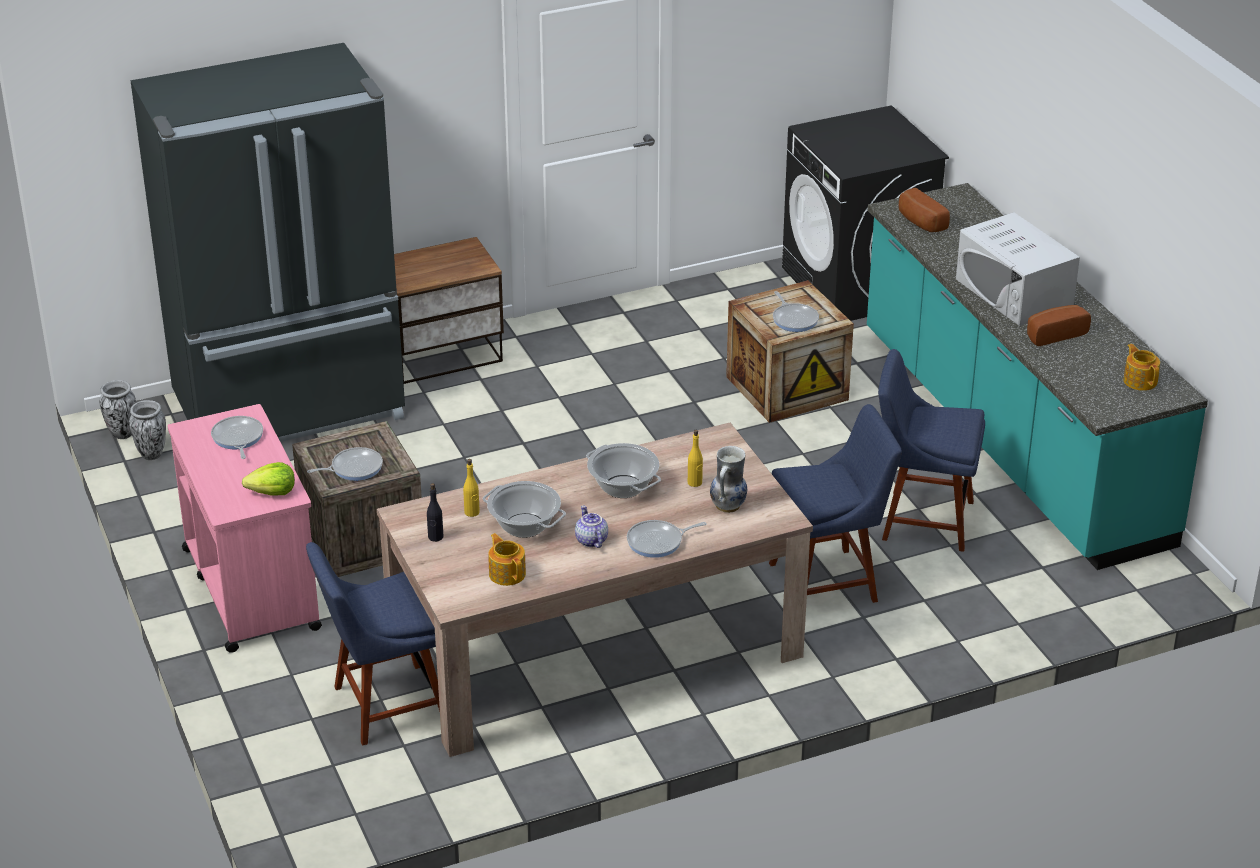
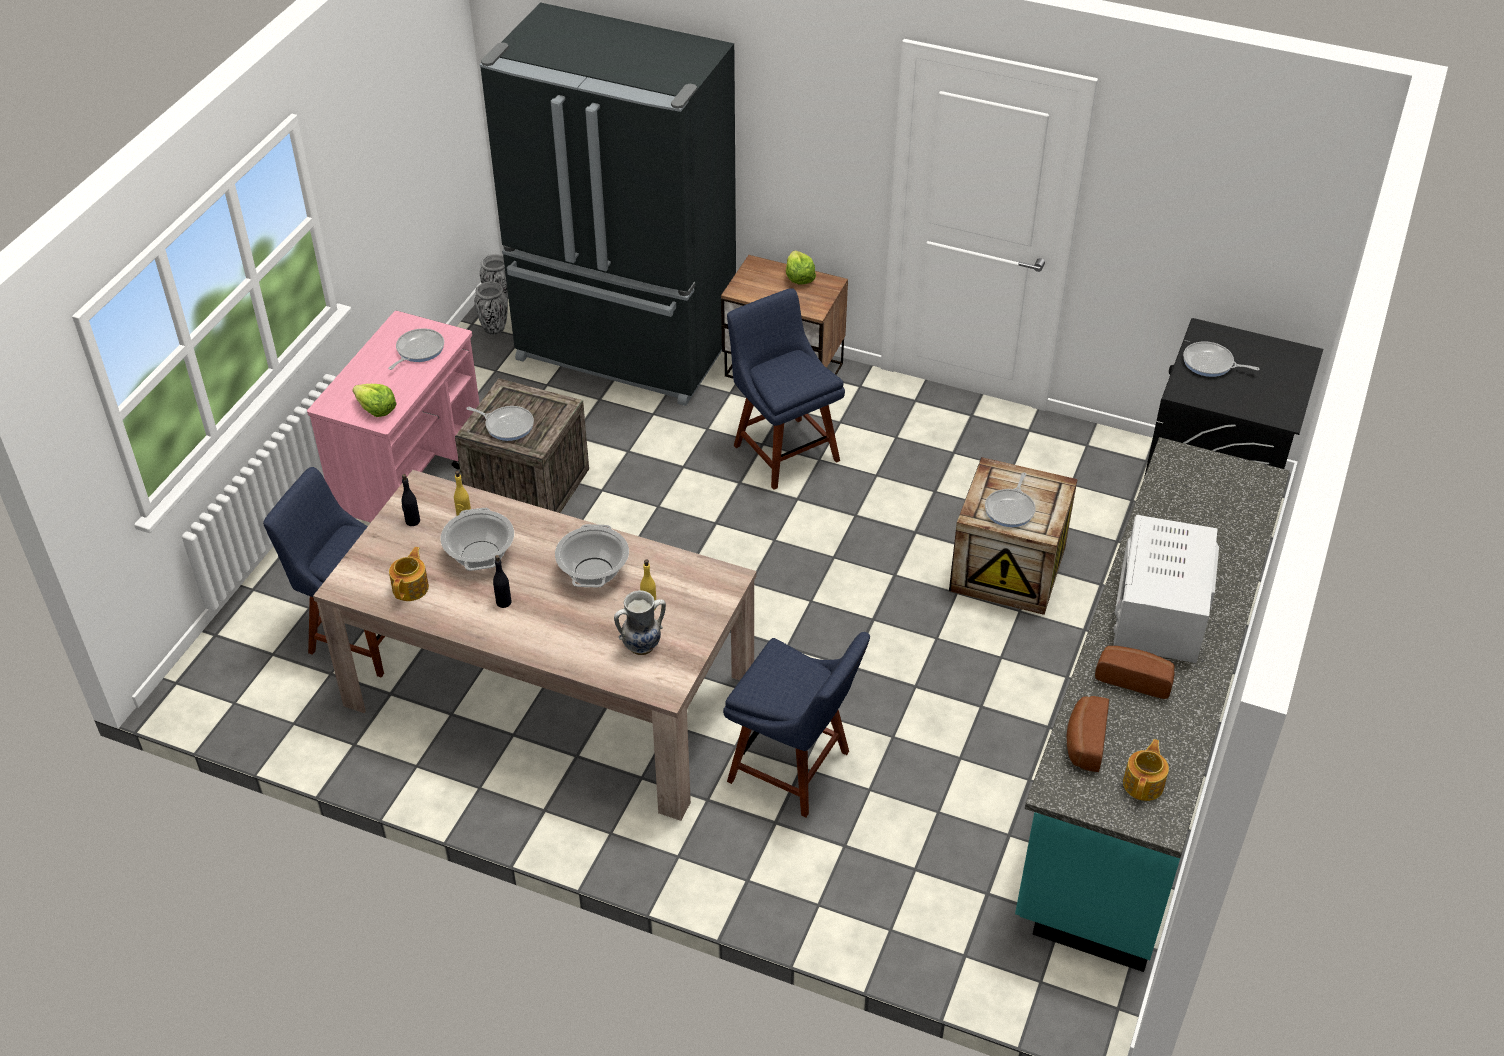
camera: 45 degrees right, 10 degrees up
(438, 253) = (799, 277): none -> lettuce
(590, 540) = (504, 602): teapot -> black bottle
(658, 542) = (546, 639): frying pan -> frying pan (1210, 364)
(919, 222) = (1179, 483): bread -> bread (1083, 742)
(921, 519) = (948, 770): blue chair -> blue chair (783, 449)

